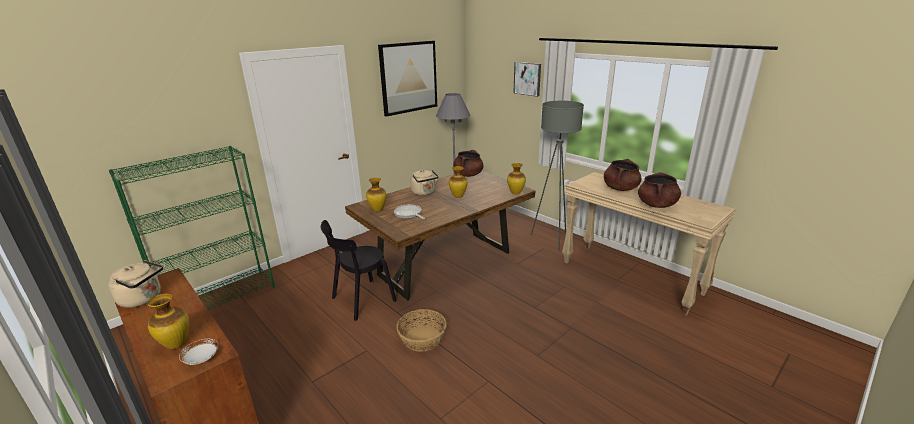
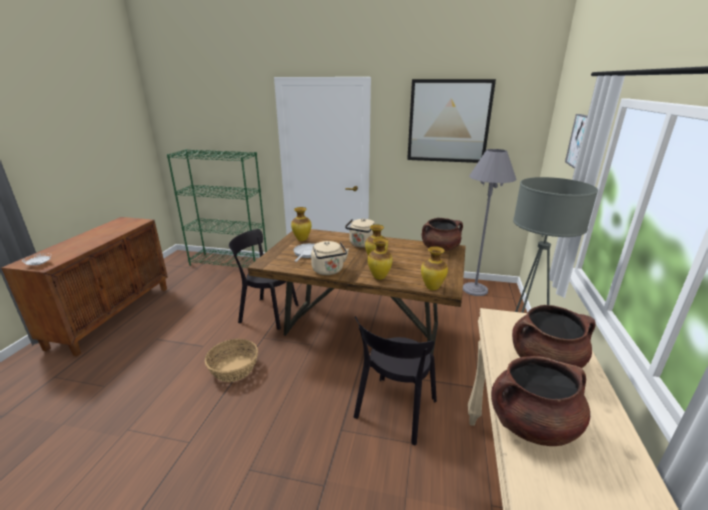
camera: 55 degrees right, 0 degrees up
(143, 299) = (112, 226): beige kettle -> beige kettle (329, 271)
(177, 344) = (58, 252): vase -> vase (379, 277)
(536, 282) = (394, 411): none -> black chair

